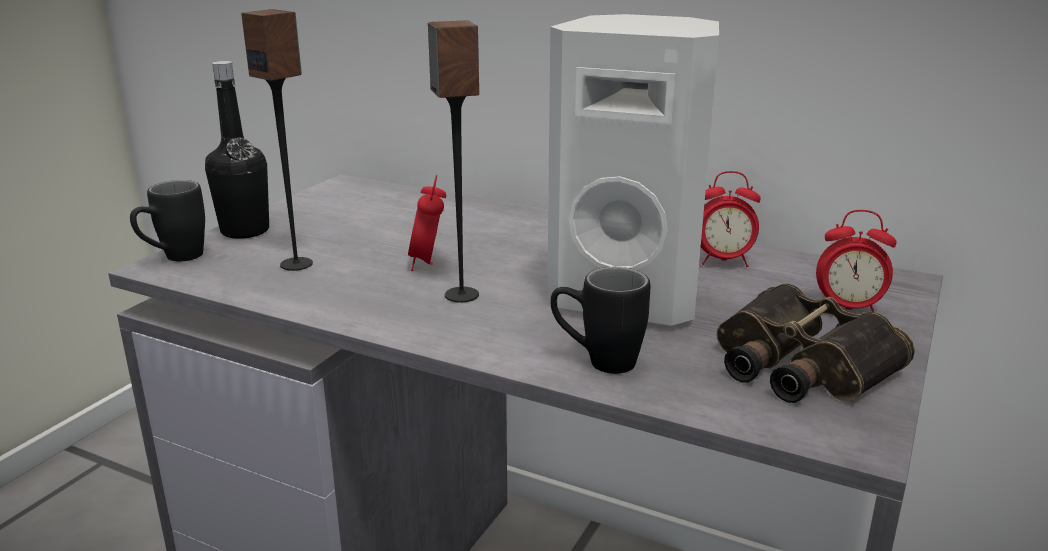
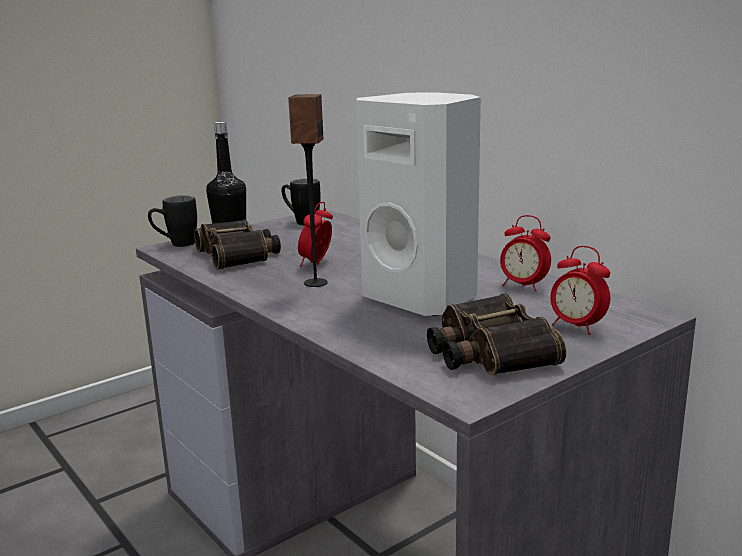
camera: 25 degrees right, 5 degrees down
(297, 264) = (239, 255): speaker -> binoculars
(597, 361) = (353, 329): black mug -> black mug (301, 222)

